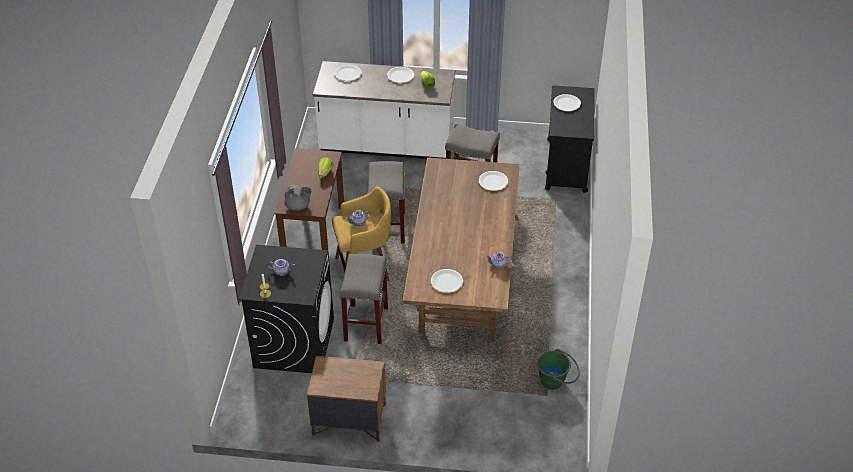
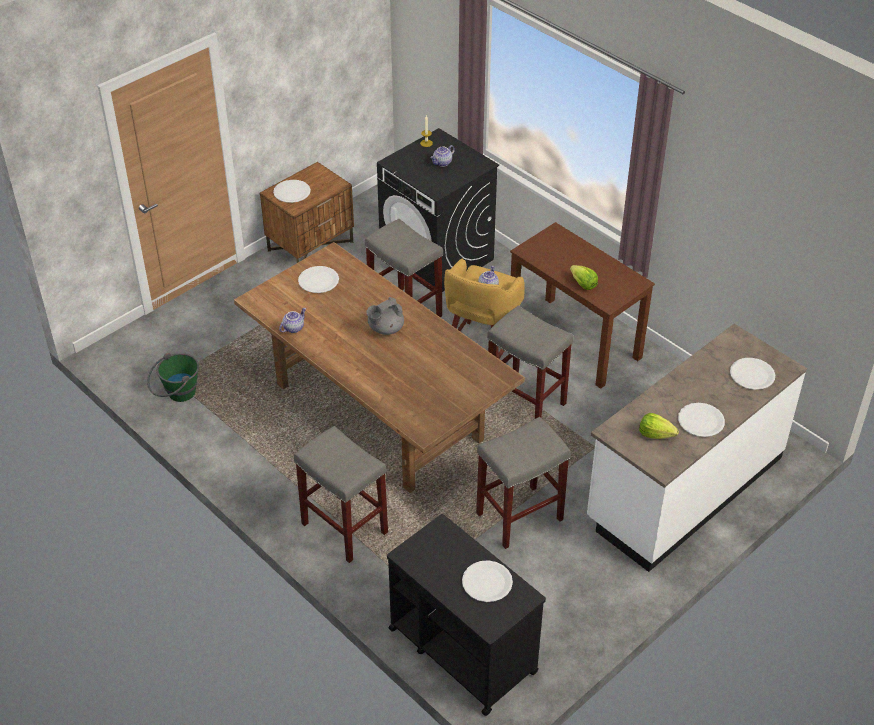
camera: 130 degrees right, 0 degrees up
(298, 206) = (547, 241): grey teapot -> grey teapot (385, 329)
(493, 181) = (418, 404): white plate -> white plate (292, 192)
(554, 243) = (343, 528): none -> grey stool

